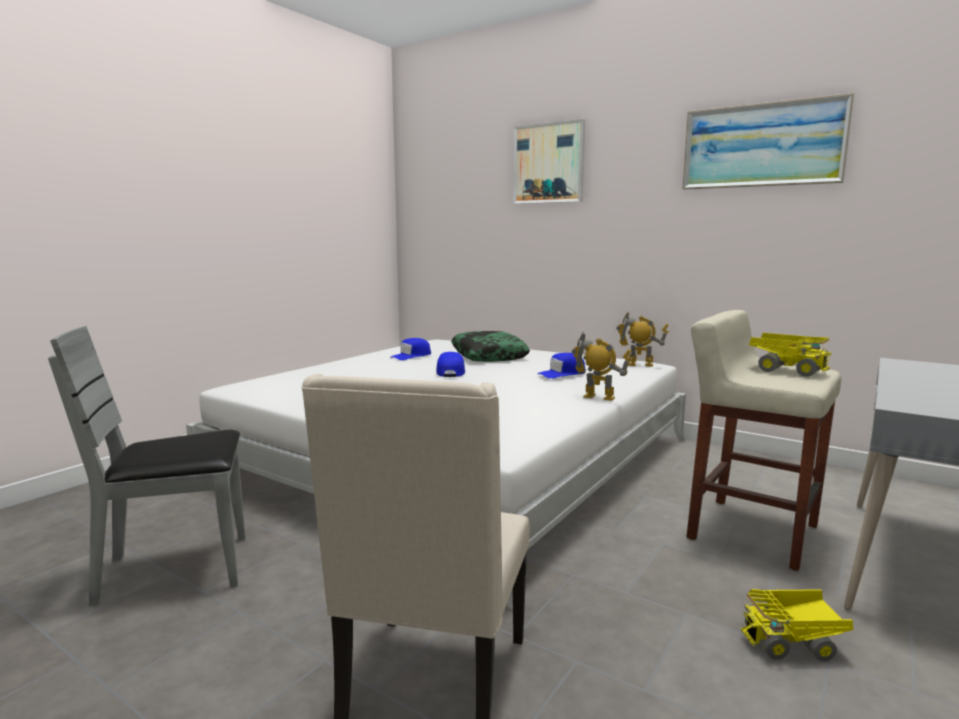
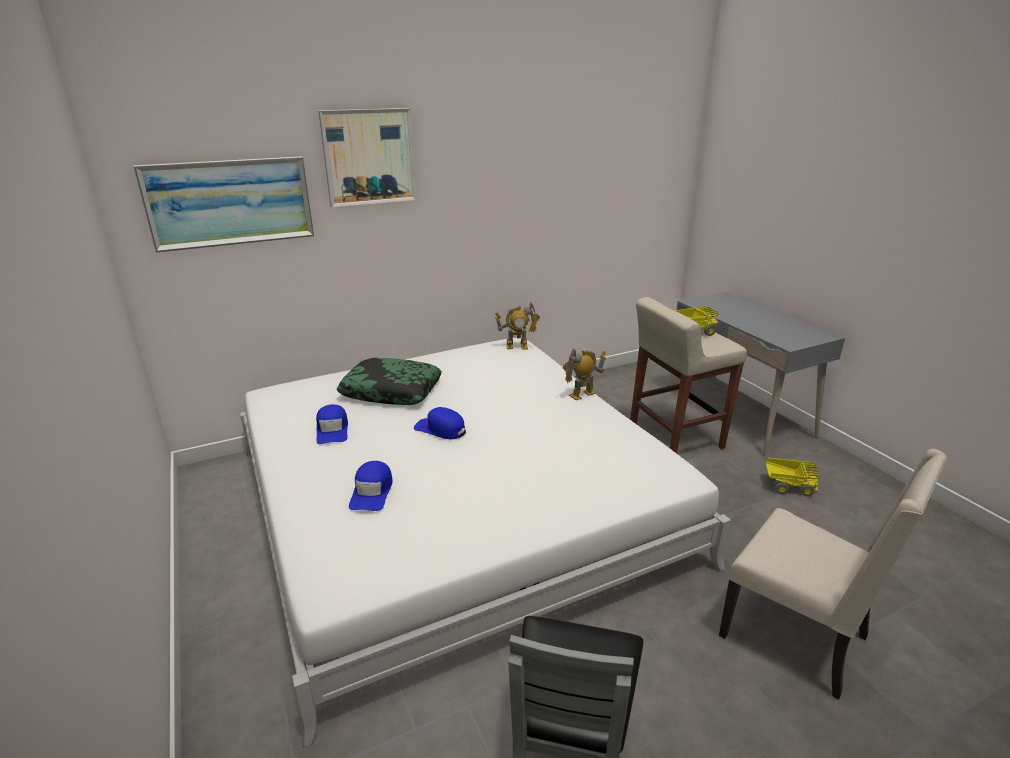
camera: 60 degrees left, 15 degrees up
(562, 374) = (509, 384): blue cap -> blue cap (372, 492)
(640, 365) = (517, 347): toy robot -> toy robot turned 135 degrees counterclockwise
(762, 145) = (565, 144): picture -> picture (230, 202)
(792, 643) = (787, 486): toy truck -> toy truck turned 105 degrees counterclockwise

